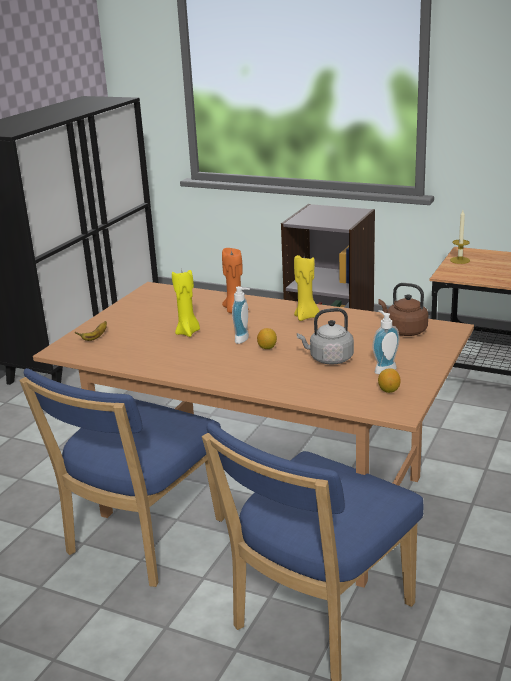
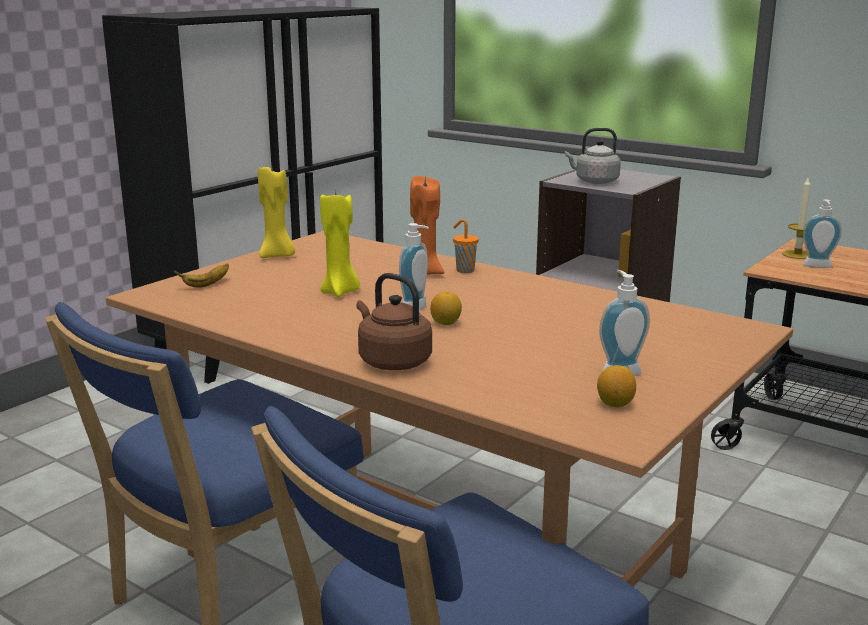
camera: 10 degrees right, 5 degrees down
(259, 305) = (464, 270): none -> orange cup
(306, 317) = (526, 291): yellow candle -> yellow candle (277, 256)
(329, 359) = (534, 348): grey kettle -> grey kettle (594, 181)
(404, 331) = (673, 324): brown kettle -> brown kettle (392, 361)
(474, 269) = (818, 267): none -> soap dispenser

